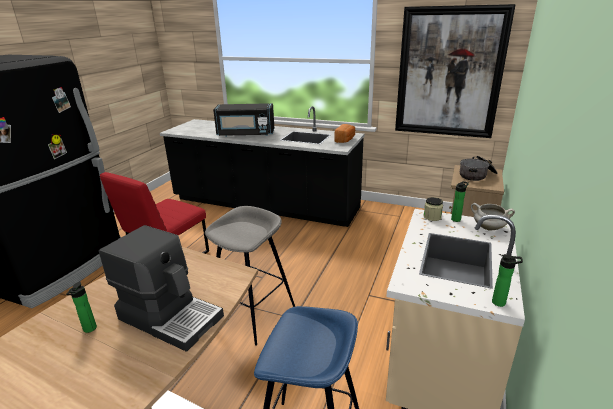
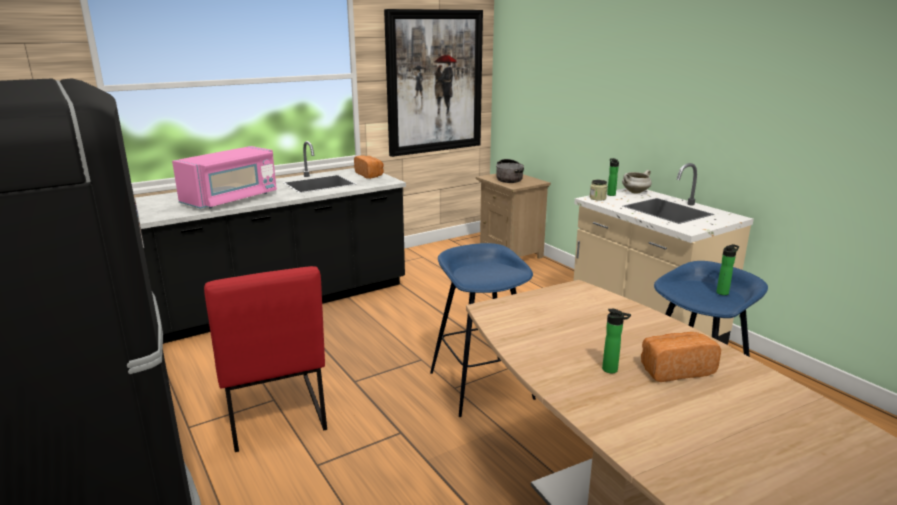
camera: 55 degrees left, 5 degrees down
(100, 361) = (674, 369): none -> bread
(171, 316) = (625, 328): coffee machine -> none
(245, 134) = (231, 199): black microwave -> pink microwave
(253, 313) = (481, 385): grey stool -> blue stool
(501, 303) = (732, 217): bottle -> bottle (723, 292)

